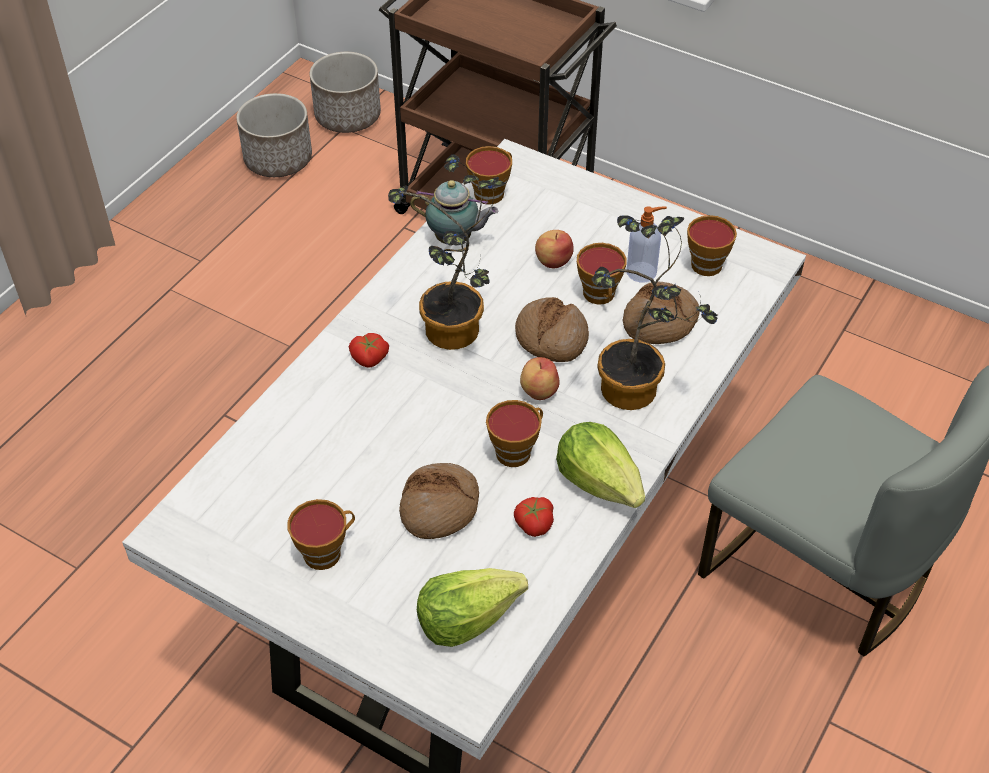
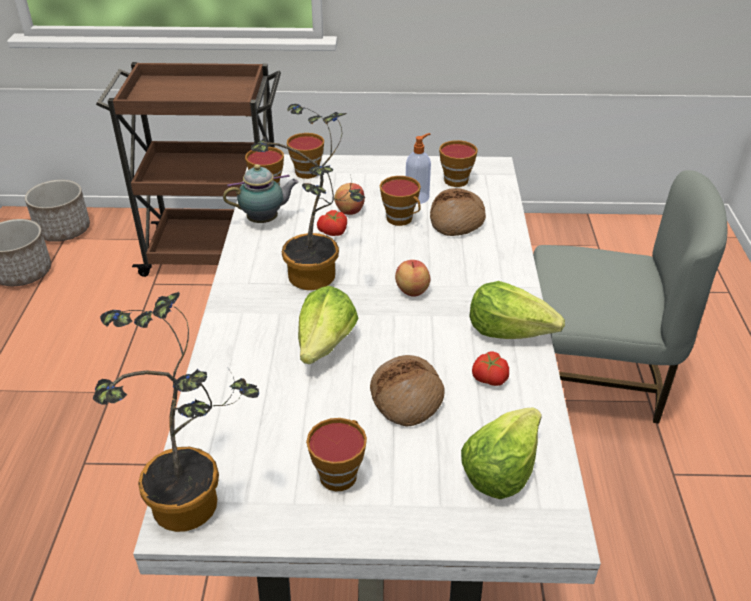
camera: 30 degrees left, 10 degrees down
(369, 359) = (260, 317): tomato -> tomato (334, 232)
(408, 416) = (325, 344): none -> lettuce
(516, 450) = (430, 334): cup -> cup (308, 171)
(551, 338) = (390, 255): bread -> none
(636, 393) = (482, 267): potted plant -> potted plant (196, 506)

